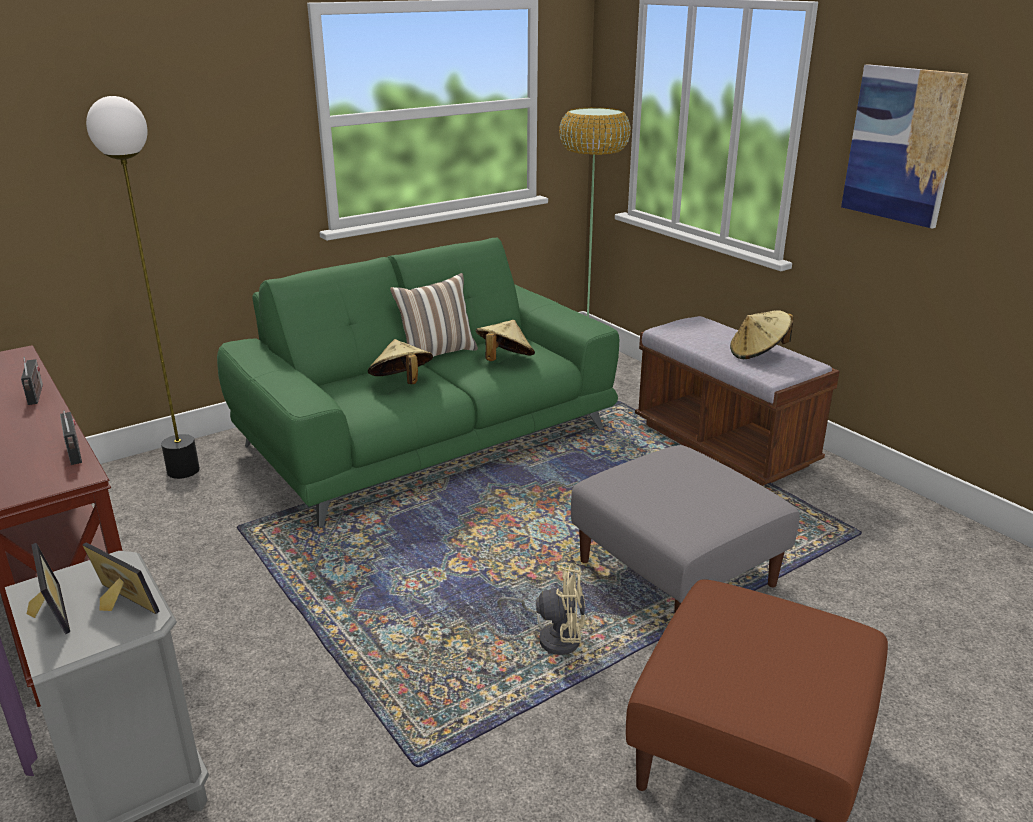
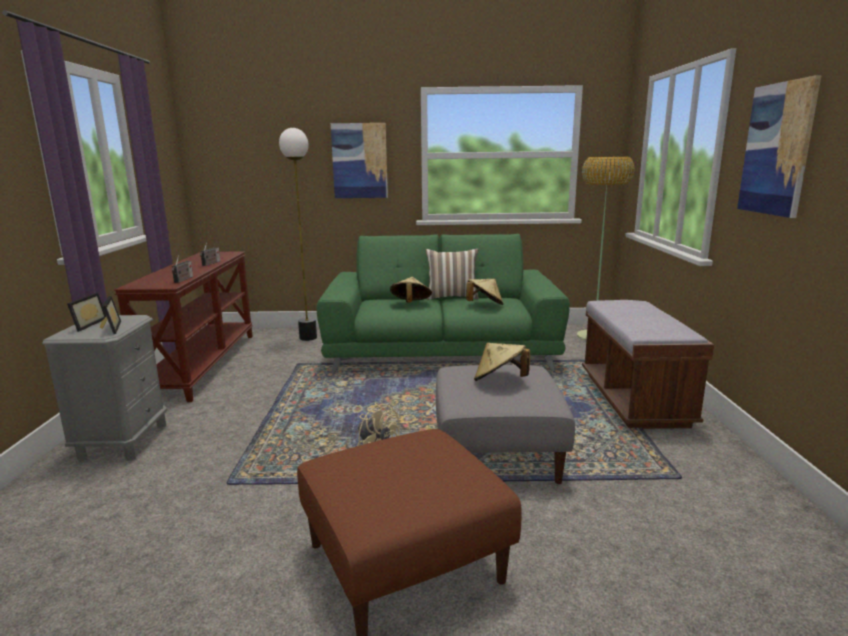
camera: 35 degrees right, 10 degrees down
(216, 140) = (359, 161): none -> picture
(758, 353) = (651, 322): beige hat -> beige hat (499, 380)

